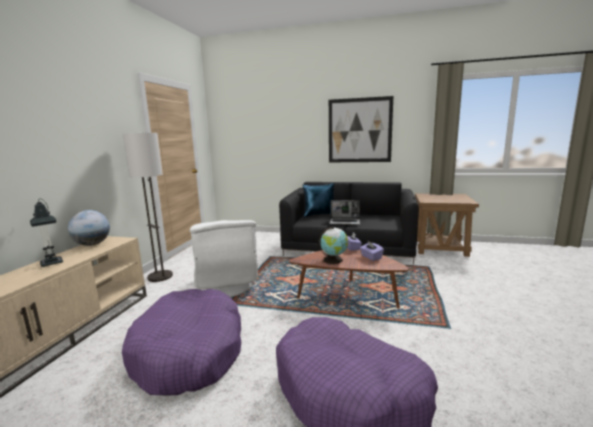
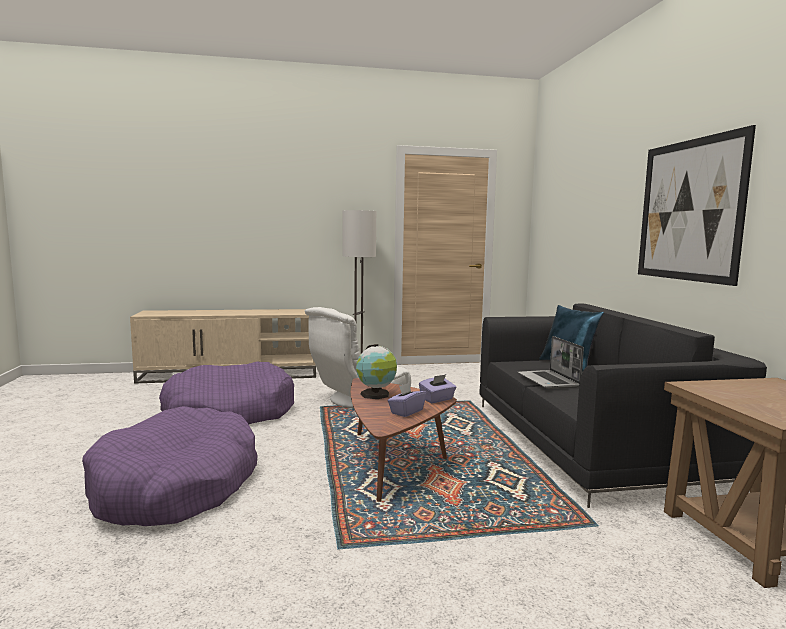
camera: 65 degrees right, 5 degrees down
(52, 264) = (239, 312): table lamp -> none
(92, 244) = (288, 310): globe -> none

